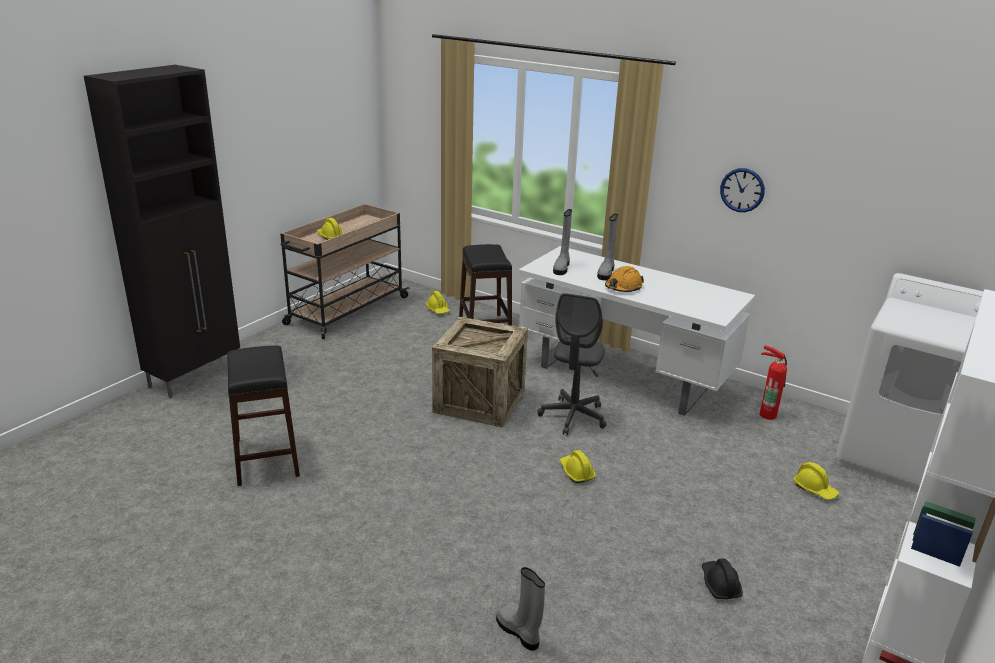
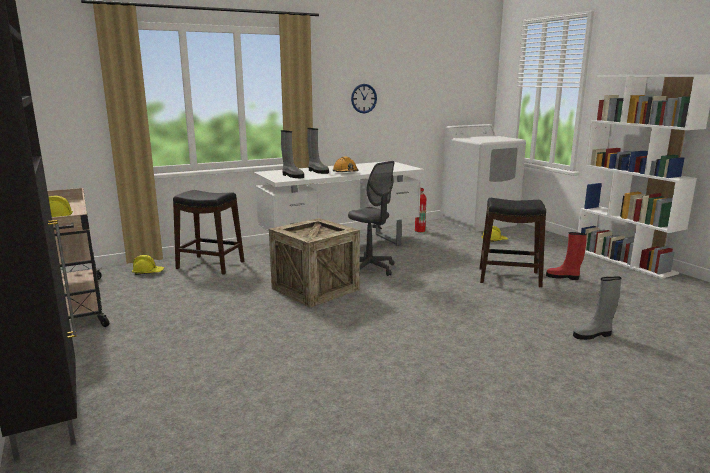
camera: 60 degrees left, 10 degrees down
(266, 458) = (295, 394): black stool -> black stool (509, 277)
(576, 472) = (435, 282): yellow hard hat -> none
(719, 584) = (563, 277): black hard hat -> red boot

